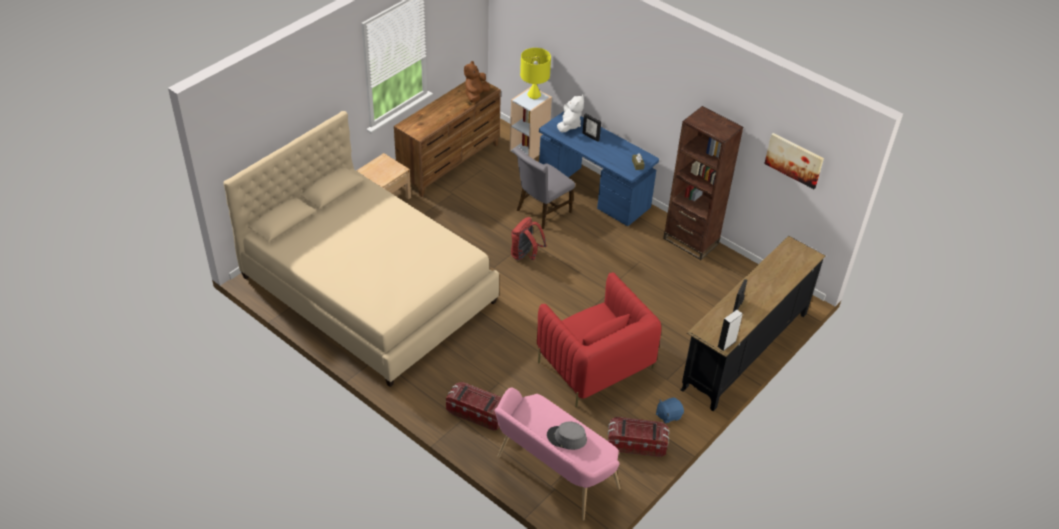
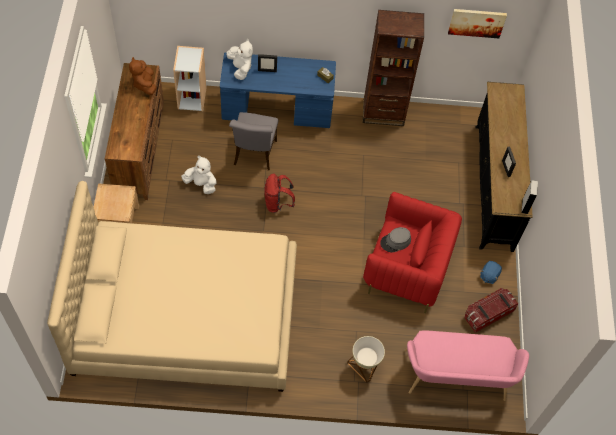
camera: 40 degrees left, 15 degrees up
(475, 209) = (201, 184): none -> white plush toy
(476, 413) = (363, 368): storage box -> planter
(534, 96) = (188, 55): yellow table lamp -> none
(566, 438) = (471, 354): grey hat -> grey hat (395, 241)

